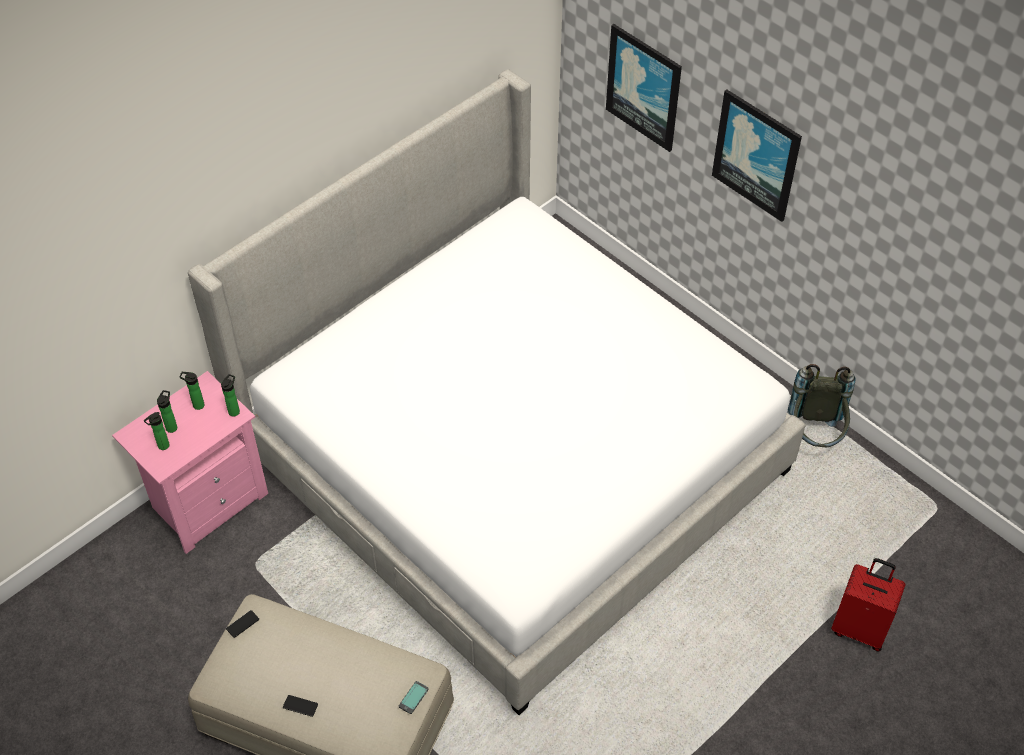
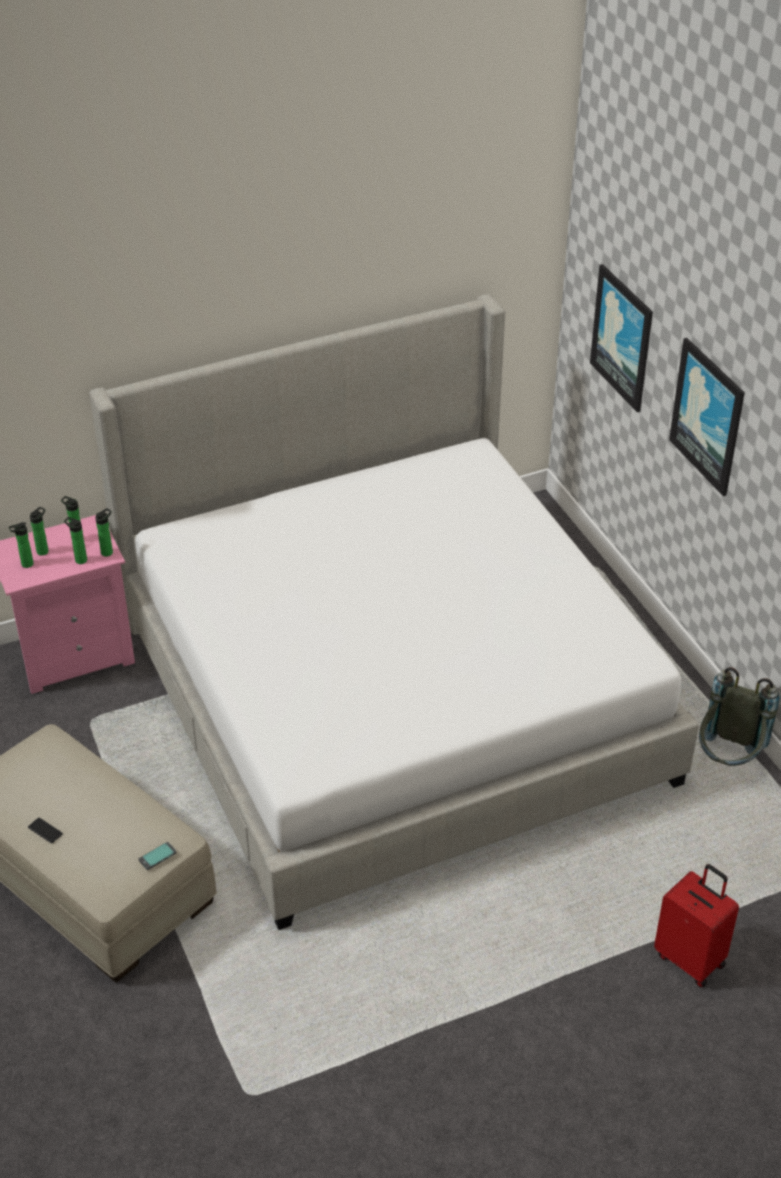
camera: 20 degrees right, 10 degrees down
(211, 427) = (79, 560): none -> bottle
(242, 624) = (30, 745): phone -> none

